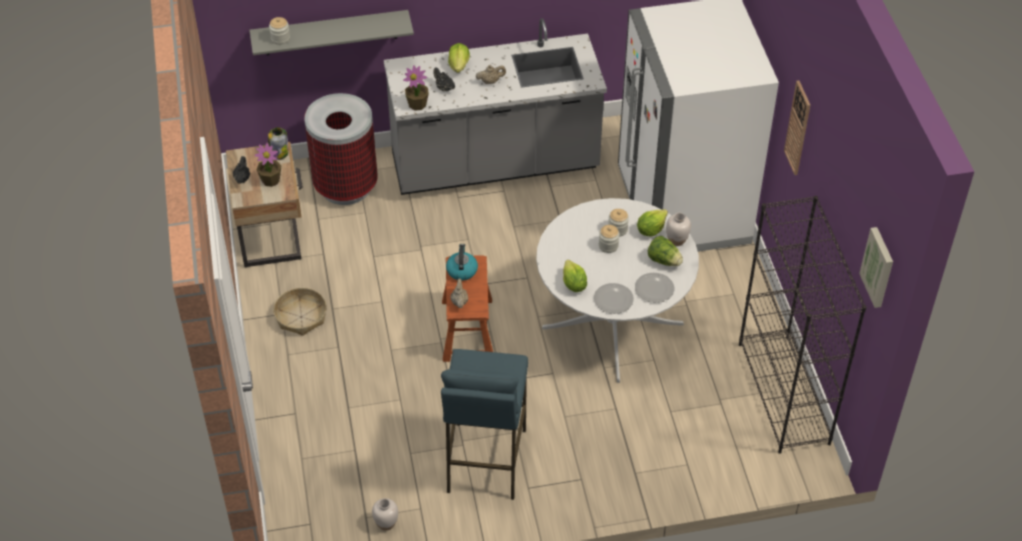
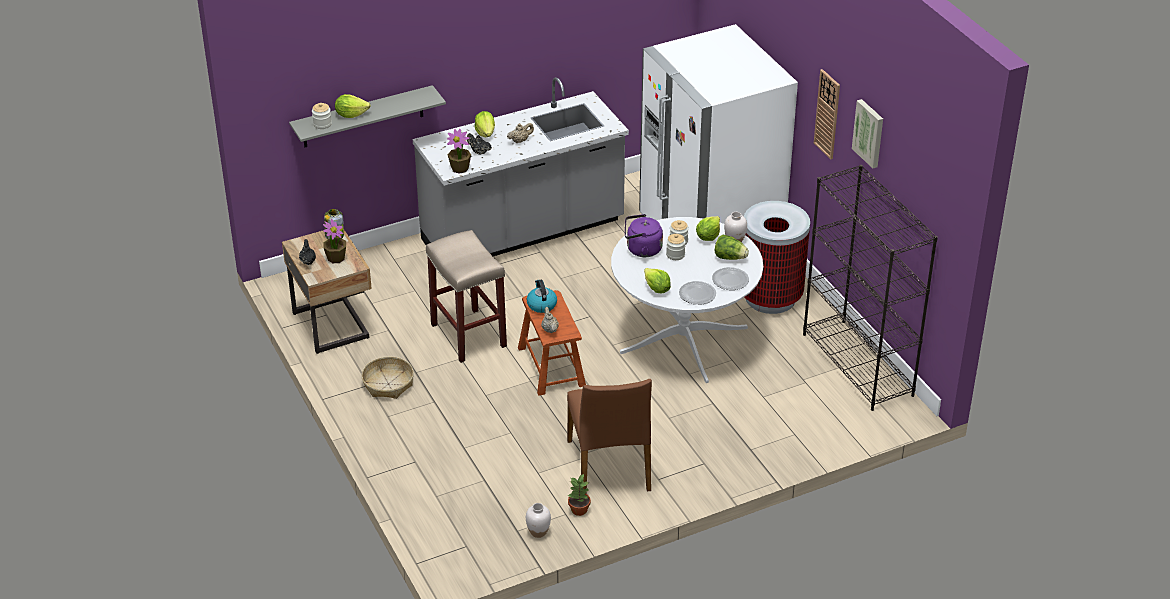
camera: 15 degrees left, 10 degrees down
(313, 32) = (351, 114): none -> lettuce
(346, 186) = (388, 272): trash can -> trash can (770, 297)
(398, 275) = (467, 335): none -> beige stool
(435, 506) = (578, 510): none -> potted plant
(485, 461) = (610, 466): blue stool -> brown chair
(575, 232) = (641, 250): none -> purple kettle
(879, 267) = (946, 192): picture -> picture (869, 133)

